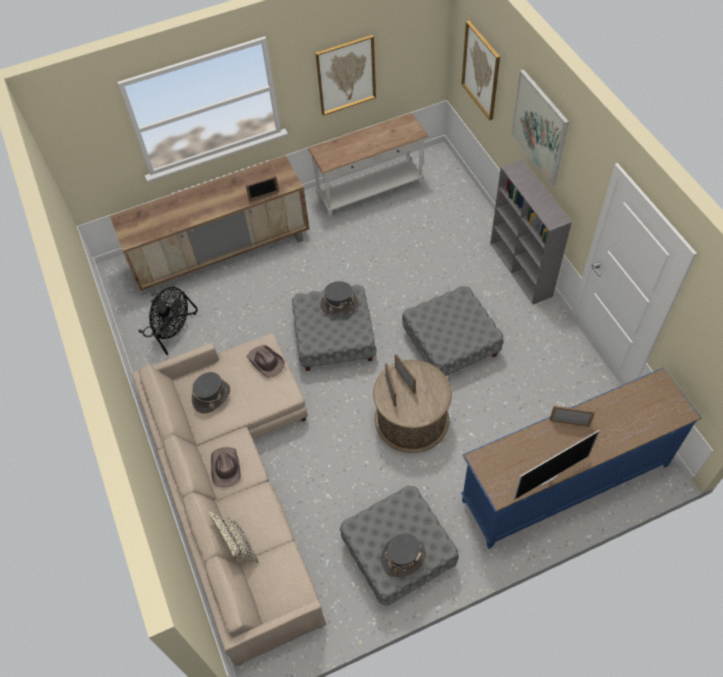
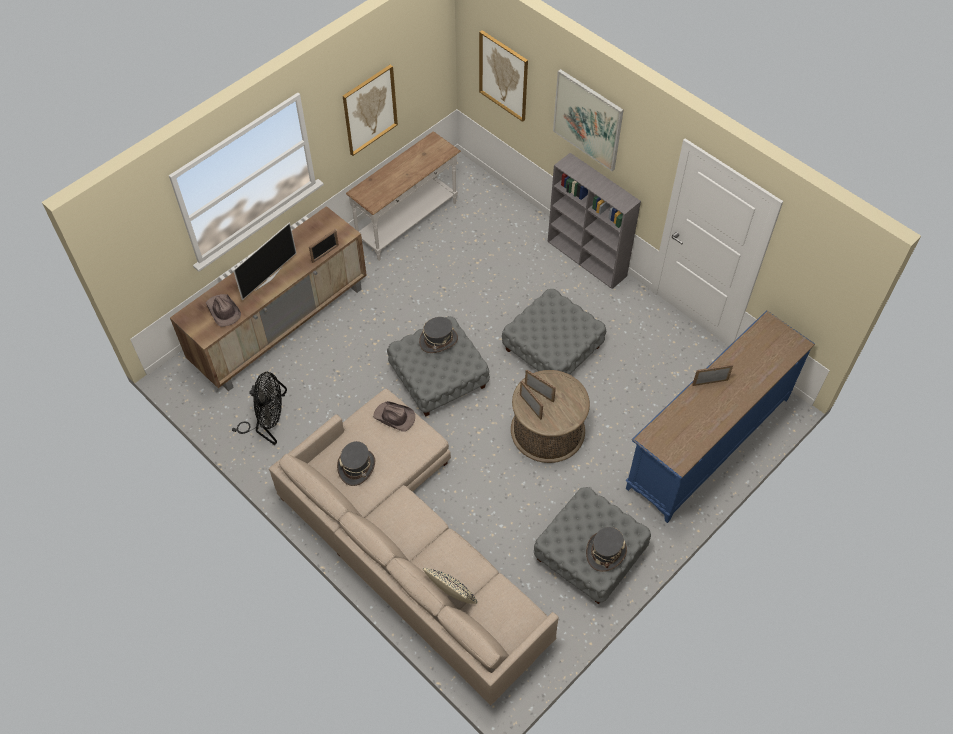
camera: 25 degrees left, 0 degrees up
(225, 468) = (404, 529): brown hat -> brown hat (223, 311)
(547, 477) = (712, 435): television -> television (268, 278)

